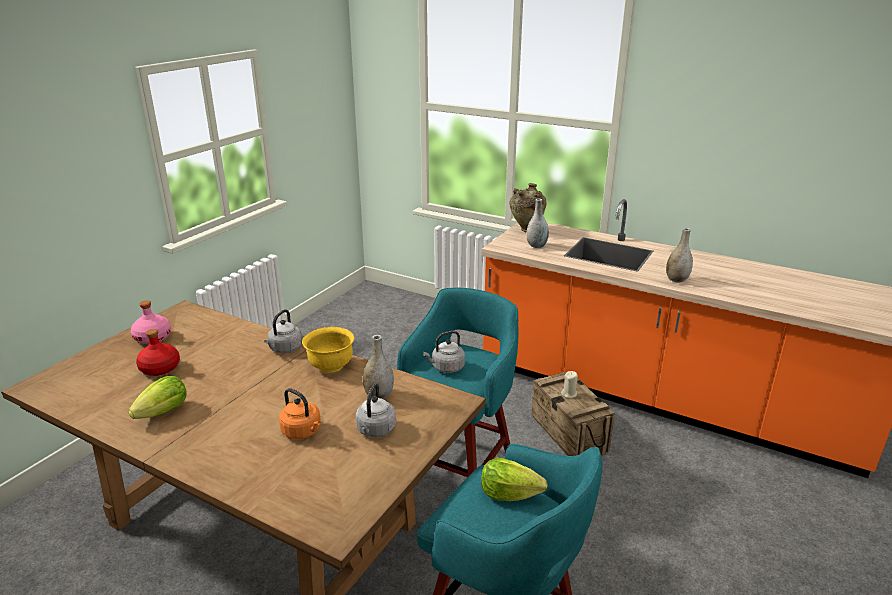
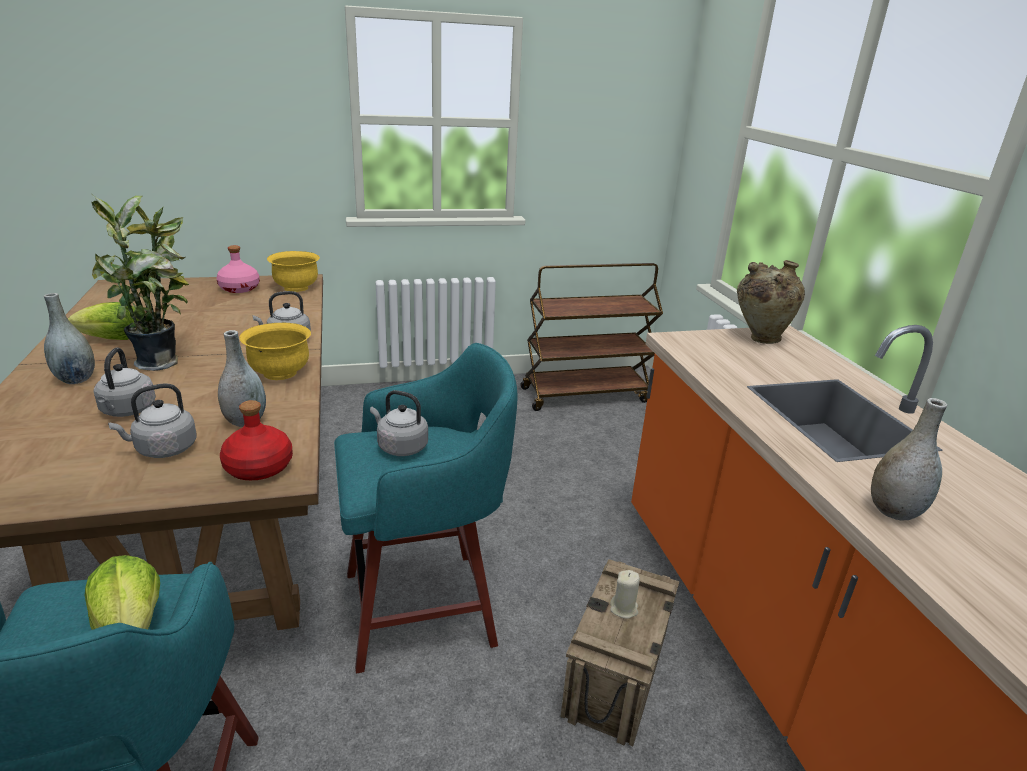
camera: 45 degrees right, 0 degrees up
(160, 368) = (189, 310): red bottle -> red bottle (258, 468)
(195, 317) = (296, 288): none -> yellow bowl
(243, 401) = (162, 362): none -> potted plant
(303, 432) = (127, 411): orange kettle -> grey kettle
(359, 315) = (585, 394): none -> brown cart
(536, 246) = (732, 359): grey vase -> grey vase (76, 379)

